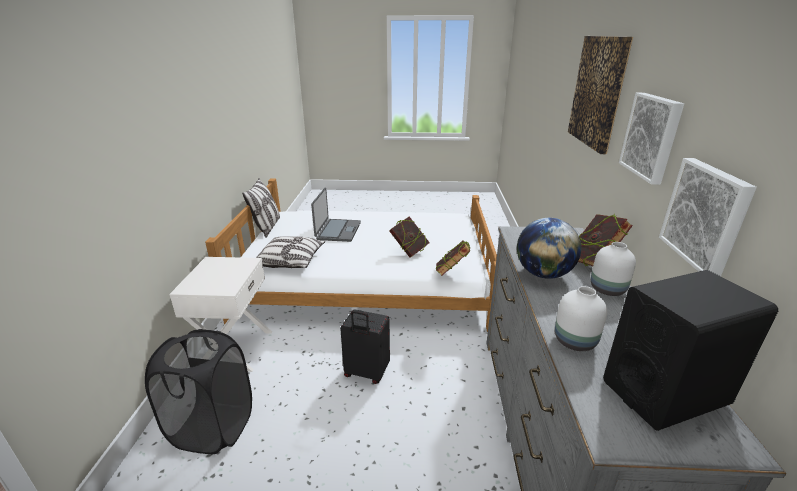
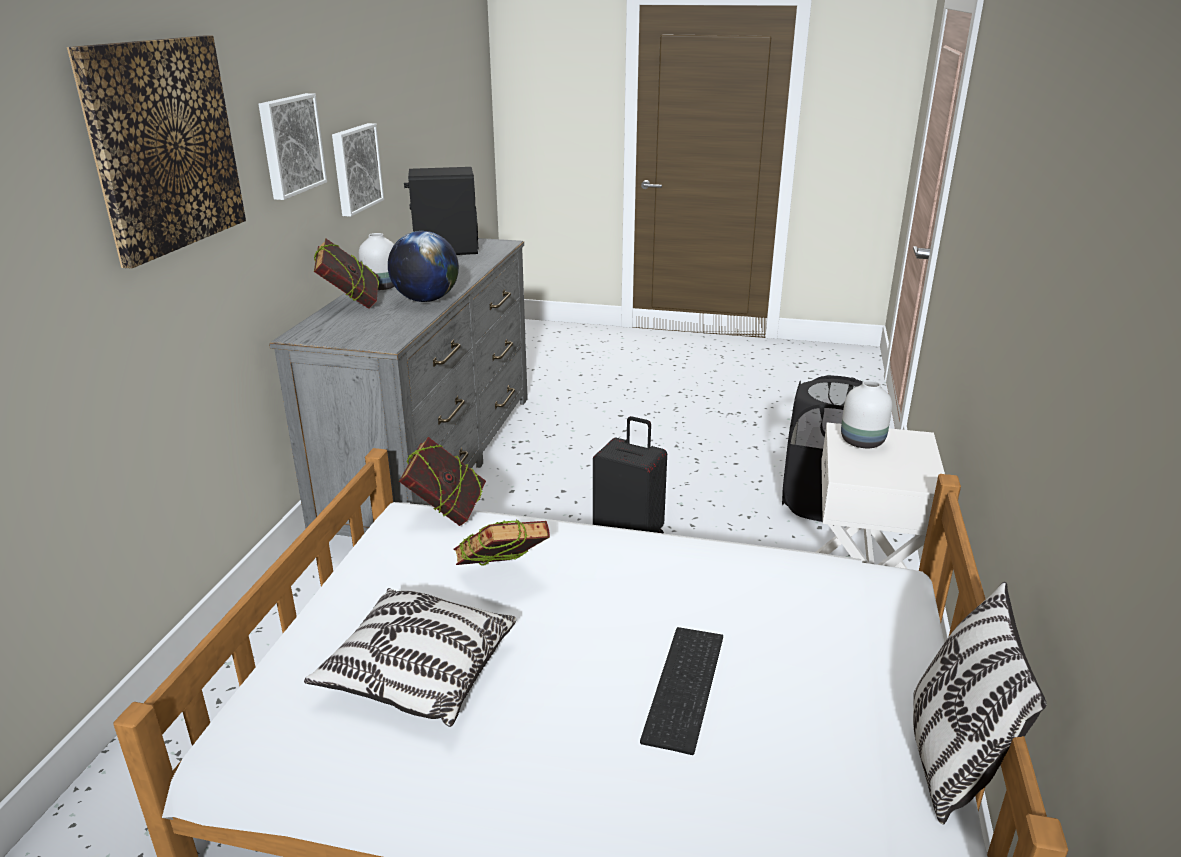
camera: 170 degrees left, 0 degrees up
(291, 261) = (791, 579): pillow -> pillow (418, 673)
(338, 231) = (687, 688): laptop -> keyboard
(575, 342) = (469, 266): white vase -> white vase (862, 441)

